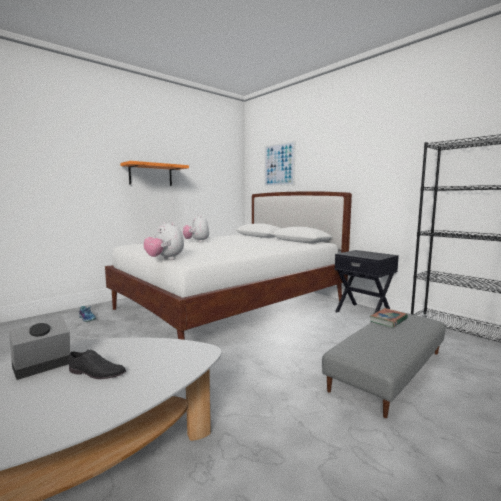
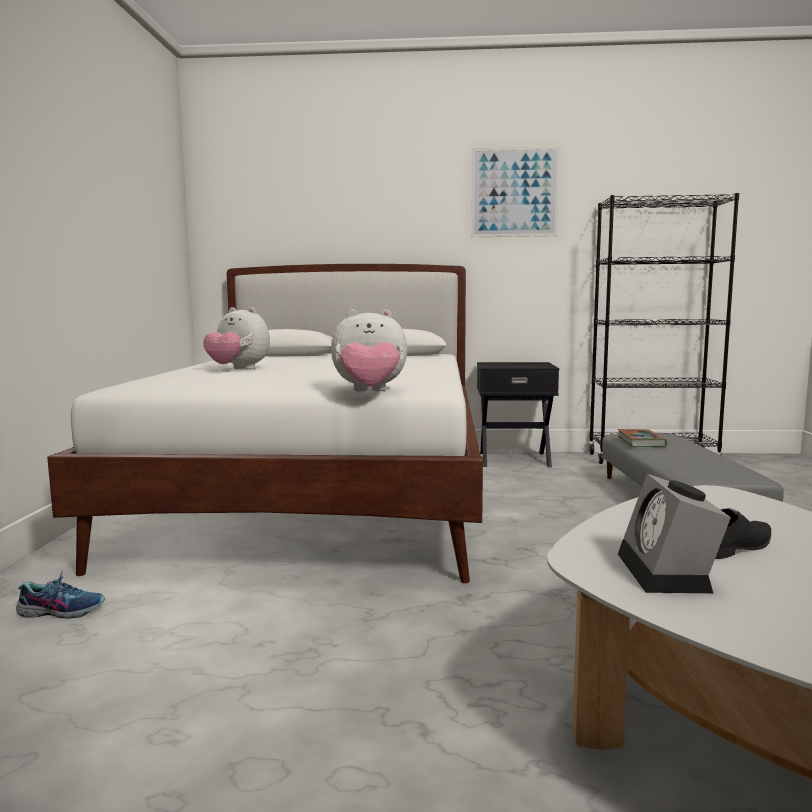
camera: 45 degrees left, 0 degrees up
(150, 175) = (60, 204): orange shelf -> none
(279, 165) = (294, 209): picture -> picture (514, 192)

